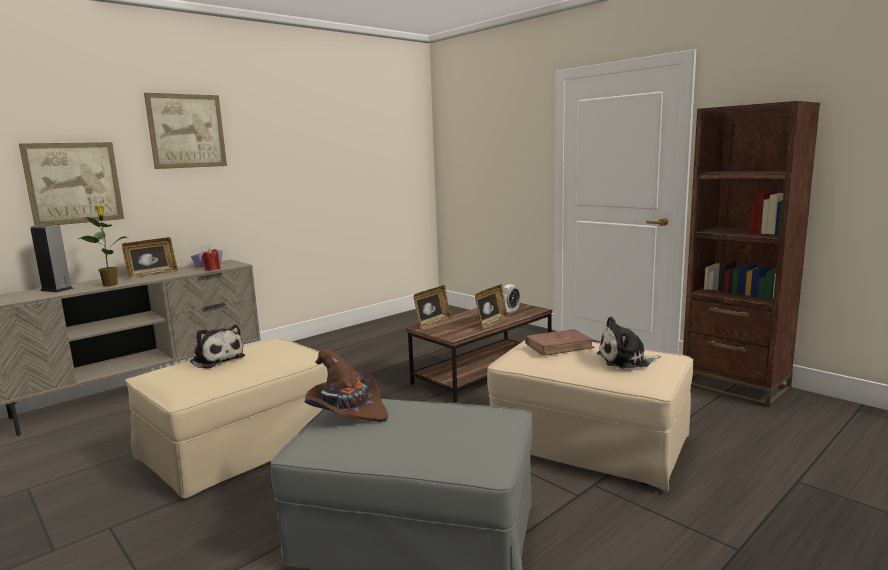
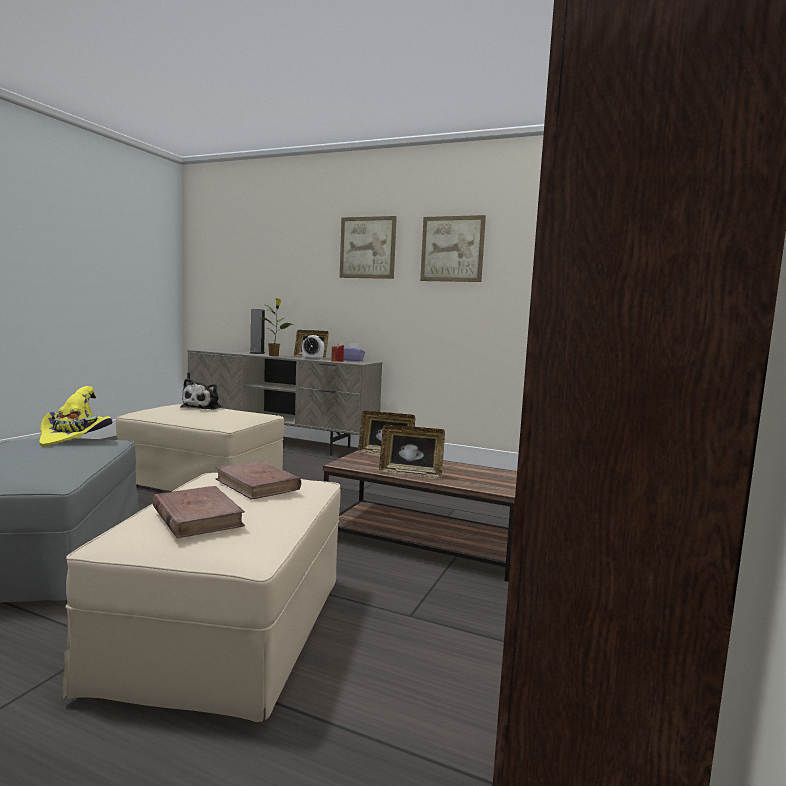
camera: 65 degrees right, 5 degrees down
(74, 183) = (292, 284): picture -> picture (452, 249)
(347, 410) = (75, 437): brown hat -> yellow hat
(509, 312) = (470, 478): alarm clock -> alarm clock (312, 359)
(626, 360) = (197, 516): plush toy -> brown book

